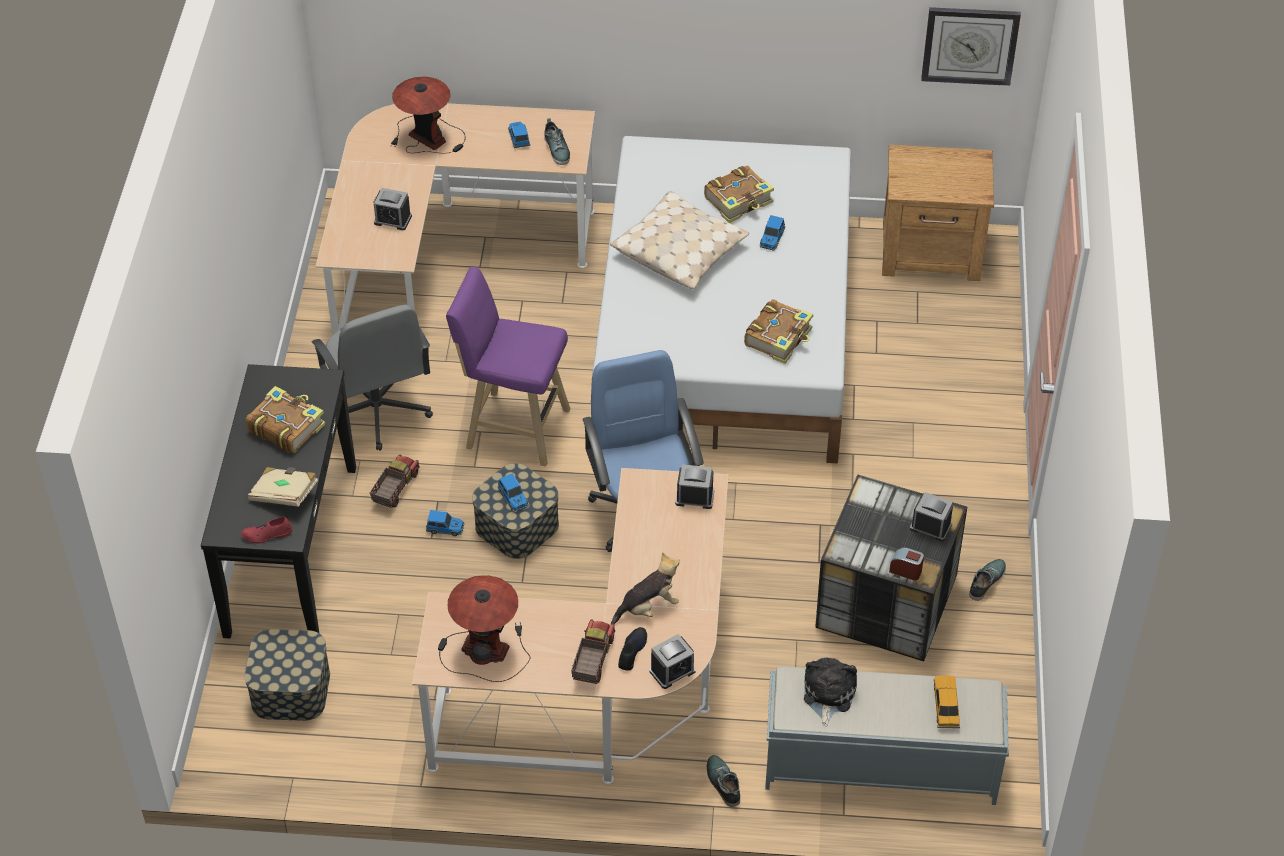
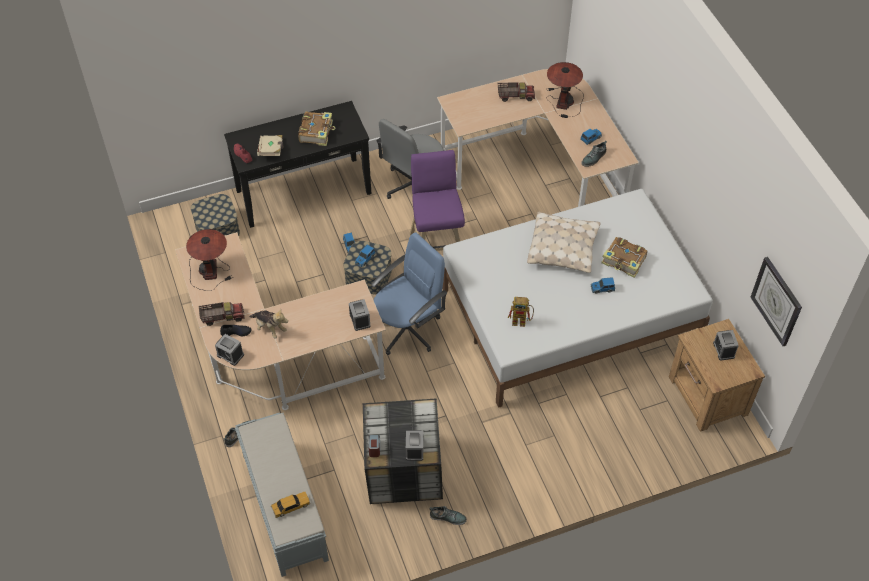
camera: 65 degrees right, 5 degrees up
(393, 219) = (491, 112): alarm clock -> alarm clock (723, 350)
(395, 488) = (366, 215): toy truck -> toy truck (515, 96)
(779, 338) = (522, 321): book -> toy robot
(827, 695) = (273, 444): plush toy -> none

